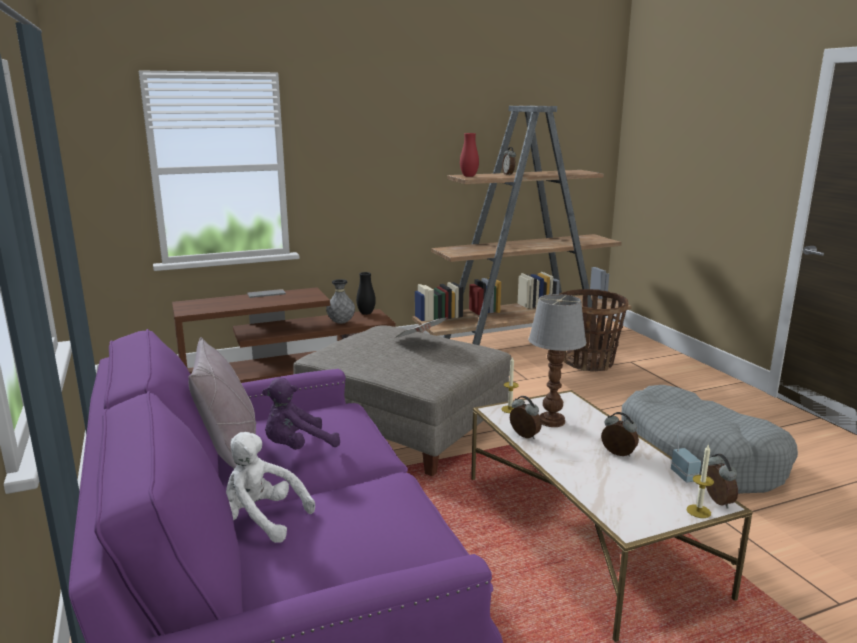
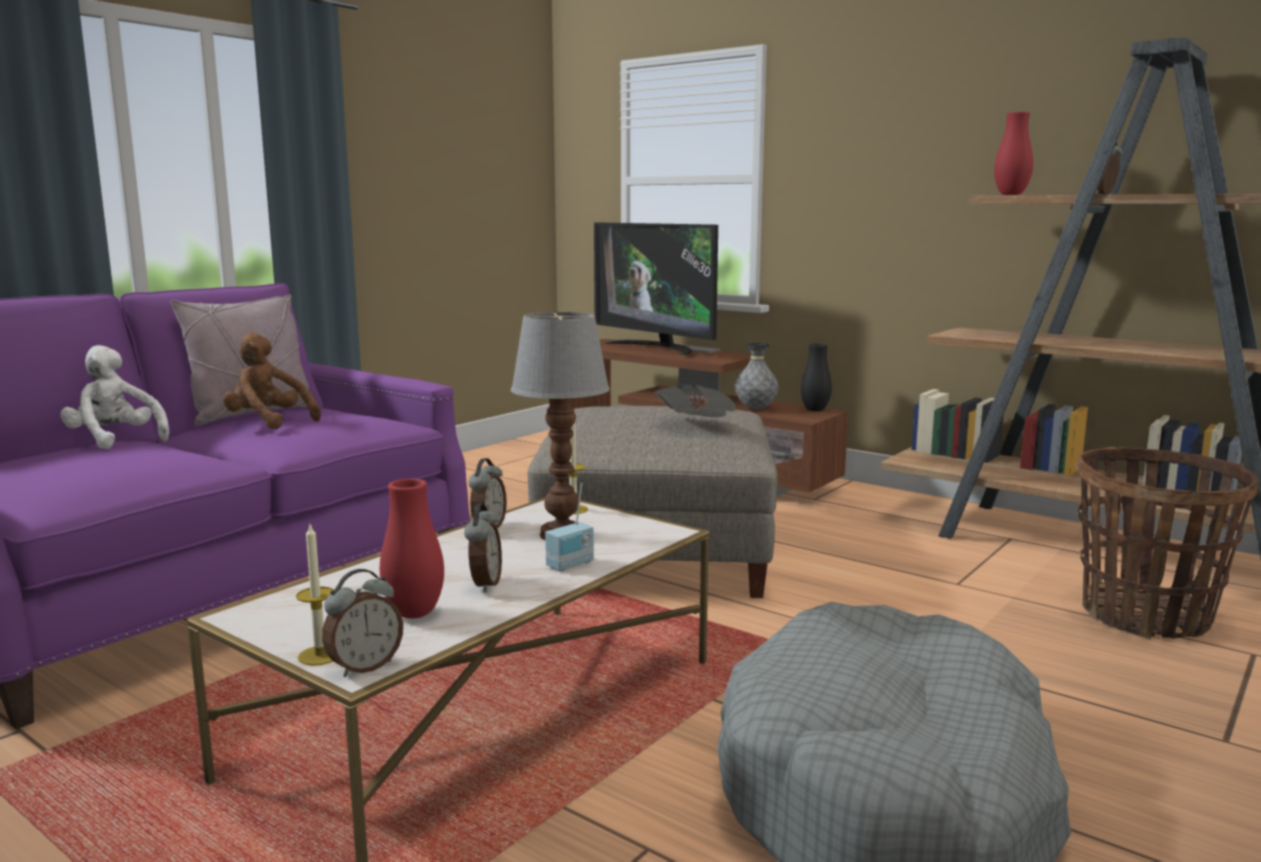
camera: 60 degrees right, 5 degrees down
(249, 299) = (657, 347): none -> television
(262, 520) = (115, 440): white plush toy -> white plush toy turned 45 degrees counterclockwise
(297, 447) = (268, 422): purple plush toy -> brown plush toy
(651, 479) = (414, 613): none -> red vase
(685, 475) = (447, 635): radio -> radio (571, 565)

